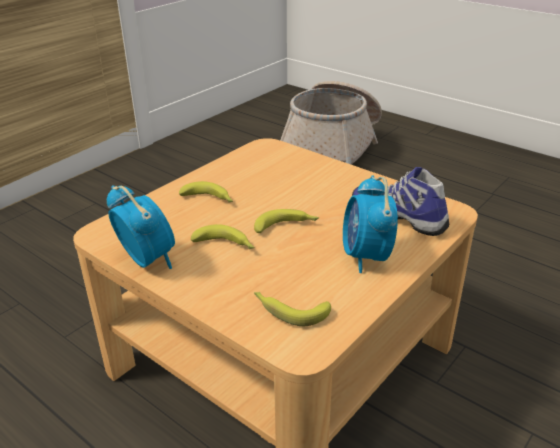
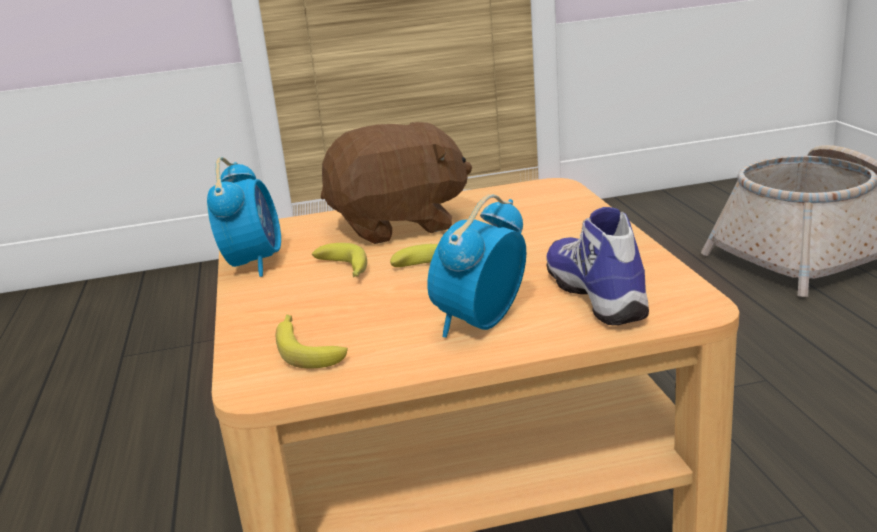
camera: 40 degrees right, 10 degrees down
(209, 199) = (399, 225): banana -> brown plush toy

